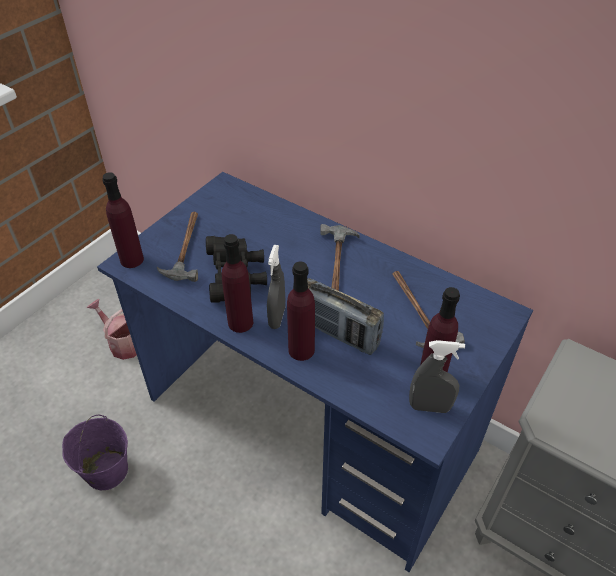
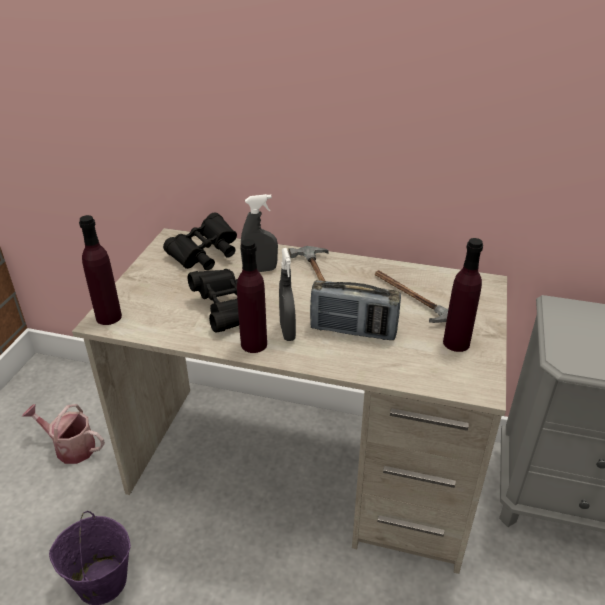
camera: 20 degrees left, 10 degrees down
(185, 247) = (161, 295): hammer -> none
(244, 212) = (205, 256): none -> black binoculars
(301, 350) = (326, 352): purple bottle -> none
(309, 425) = (303, 470): blue desk -> beige desk
(429, 407) = (469, 367): grey spray bottle -> grey spray bottle (260, 270)

